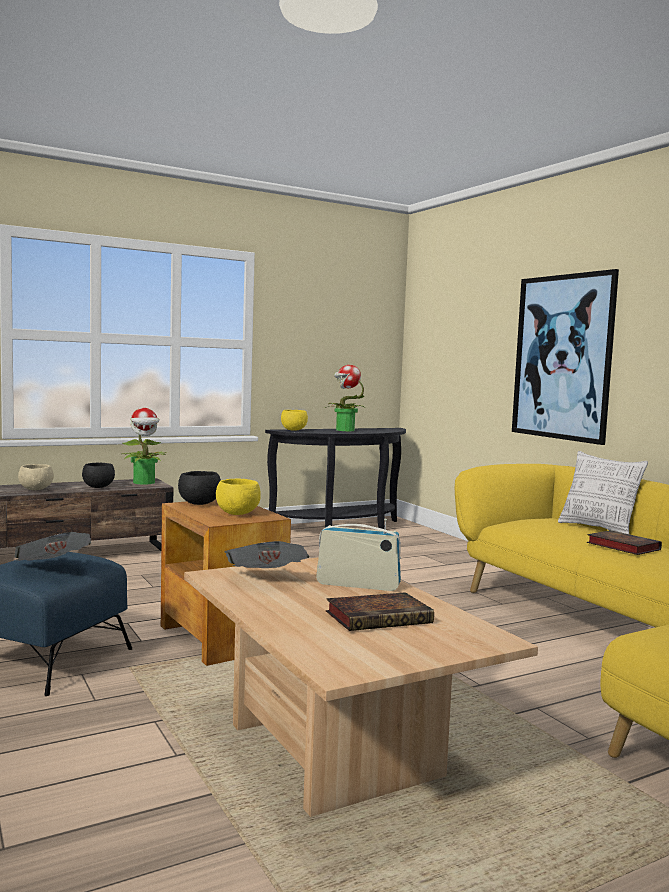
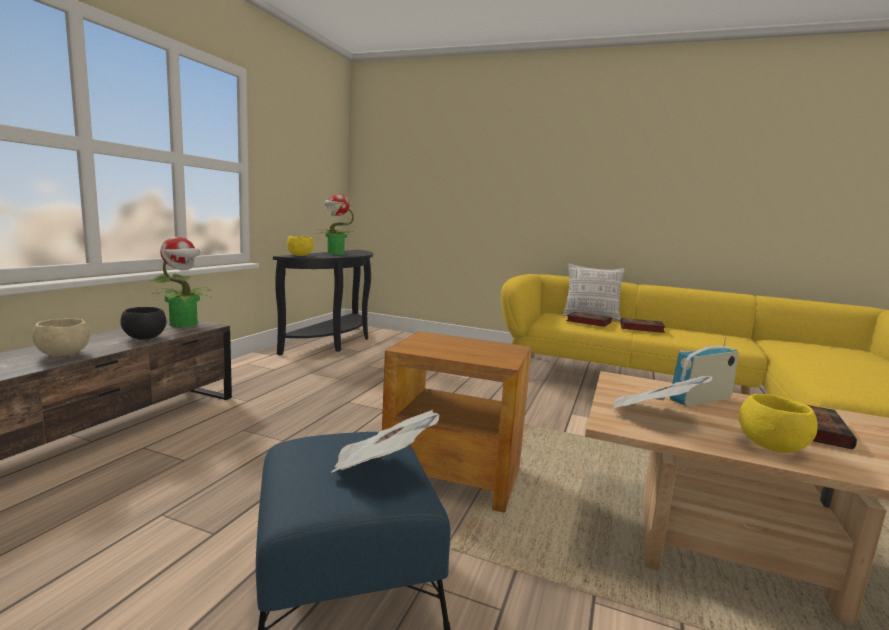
camera: 40 degrees left, 5 degrees up
(199, 504) = (419, 344): black bowl -> none
(238, 514) = (485, 349): yellow bowl -> yellow bowl (771, 447)
(561, 530) = (587, 322): none -> book
(562, 357) = (527, 194): picture -> none

